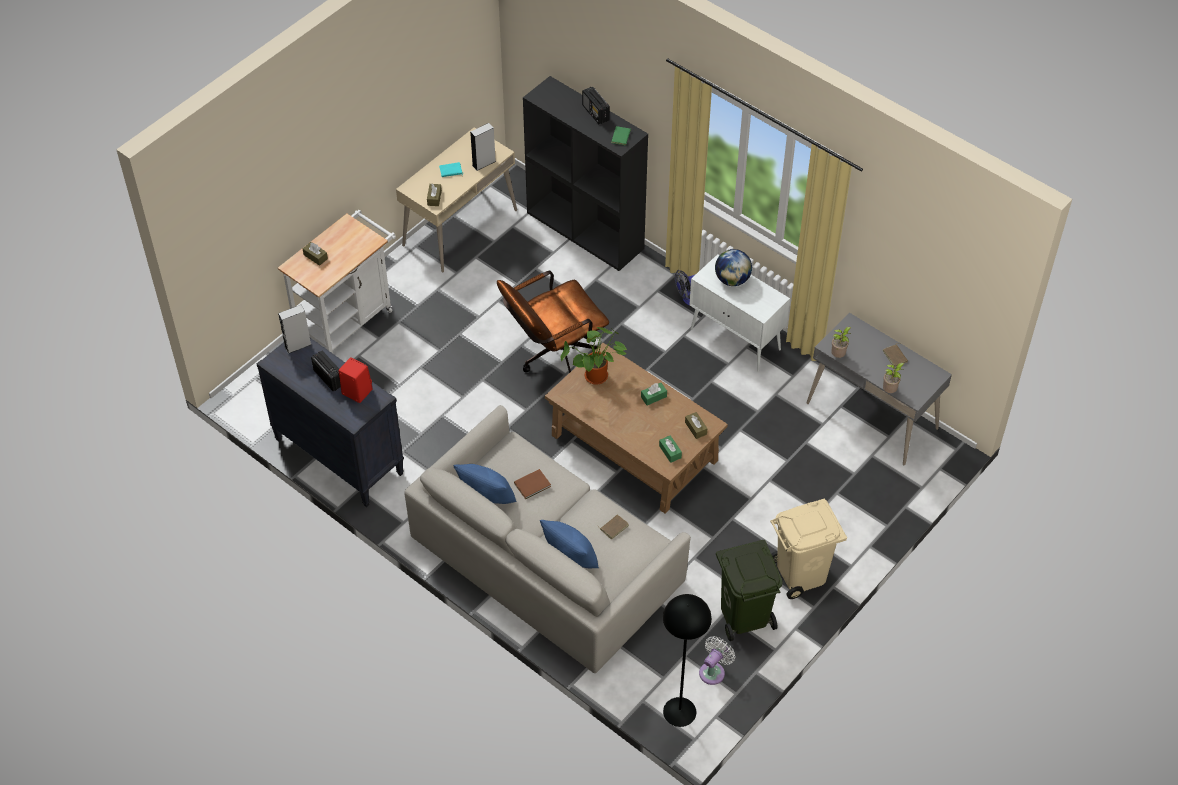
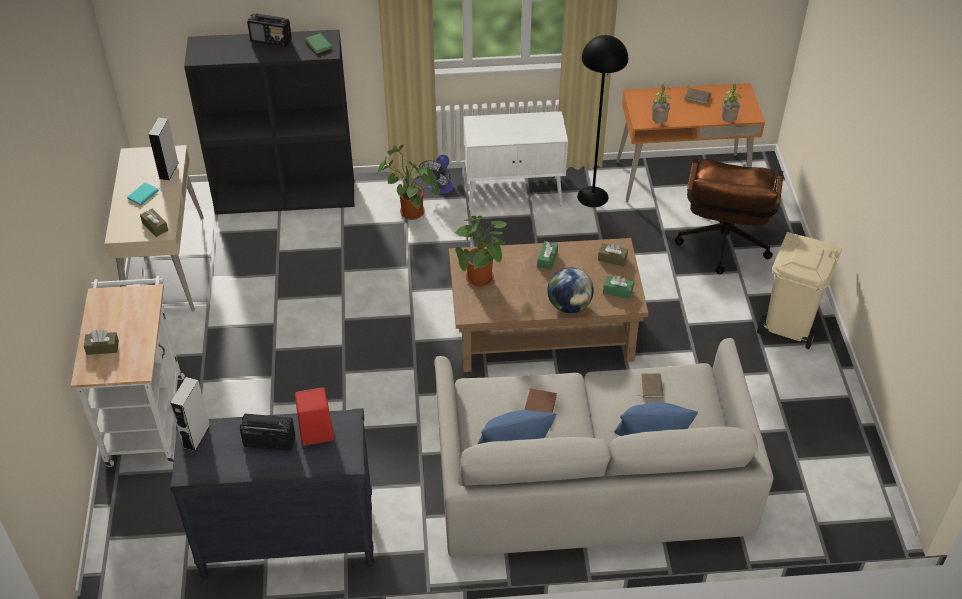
camera: 45 degrees left, 5 degrees down
(554, 357) = (384, 308): brown office chair -> brown office chair (722, 247)
(649, 301) = (409, 212): none -> potted plant
(680, 712) = (854, 506): black floor lamp -> black floor lamp (593, 196)
(713, 671) = (832, 451): white fan -> none
(732, 279) = (500, 126): globe -> globe (569, 305)
(745, 615) = (795, 389): green trash can -> none
(872, 416) = (681, 177): grey desk -> orange desk

